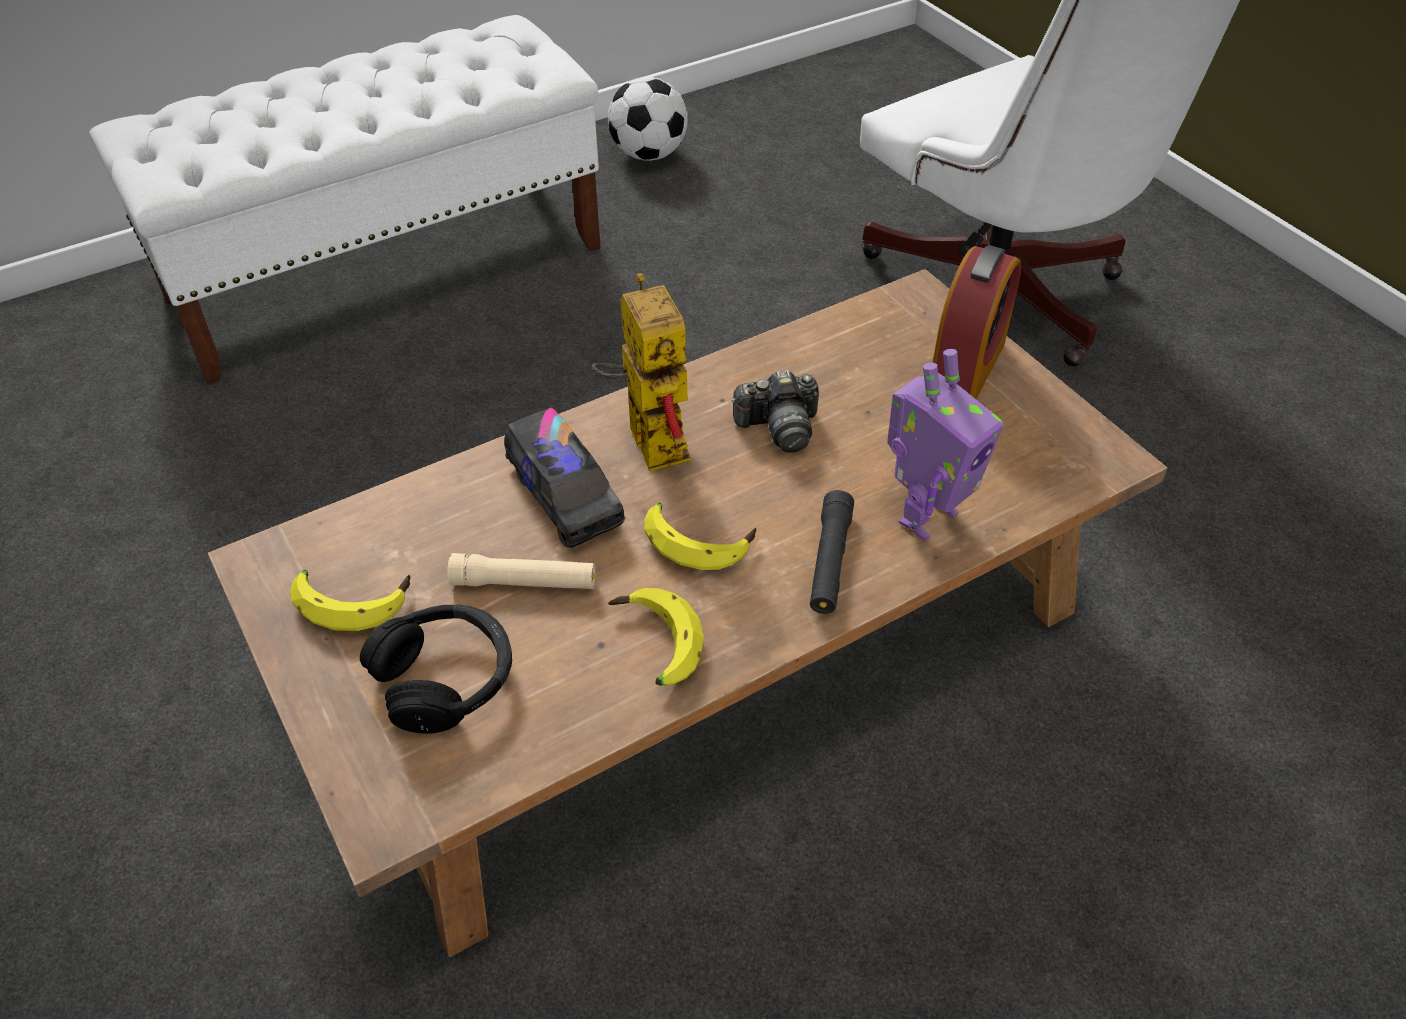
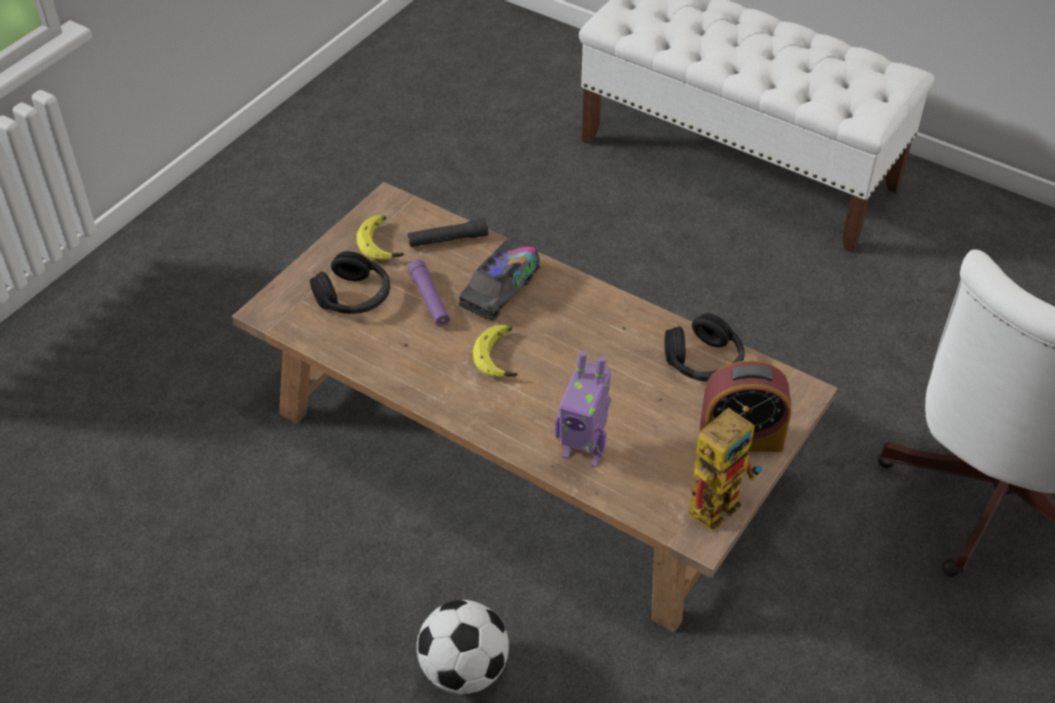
camera: 65 degrees right, 0 degrees up
(524, 582) = (429, 300): beige flashlight -> purple flashlight
(647, 436) = (569, 306): toy robot -> toy robot (718, 499)
(649, 154) = (989, 234): football -> football (464, 670)
(653, 644) = (417, 365): banana -> none
(779, 428) = (616, 361): camera -> none
(825, 352) = (704, 361): none -> black headphones
(830, 561) = (519, 418): black flashlight -> black flashlight (448, 240)

